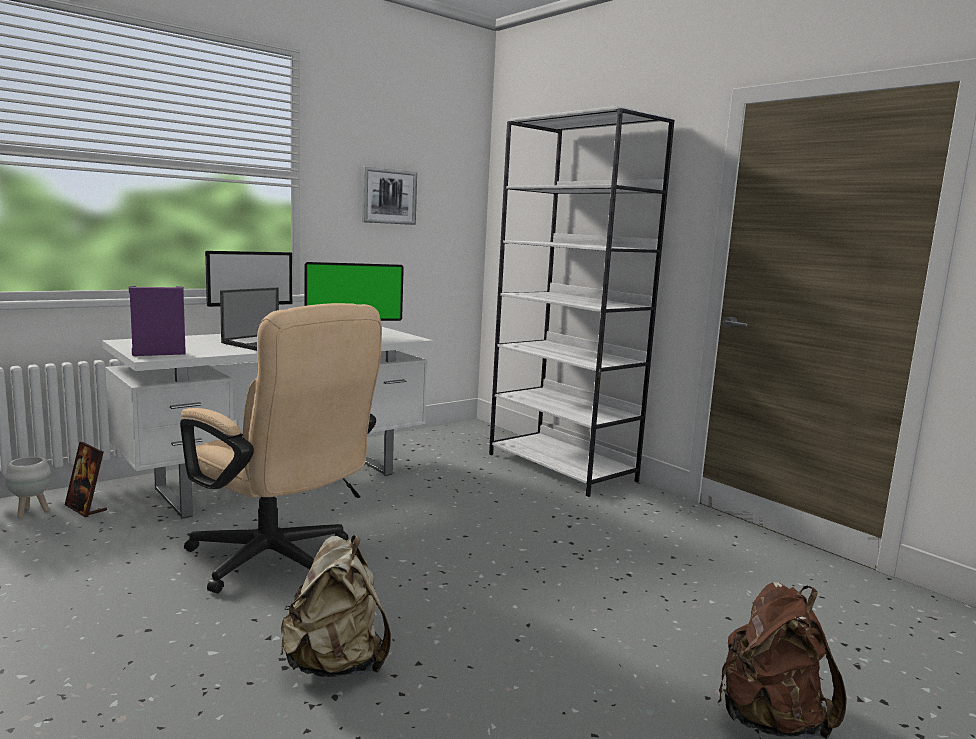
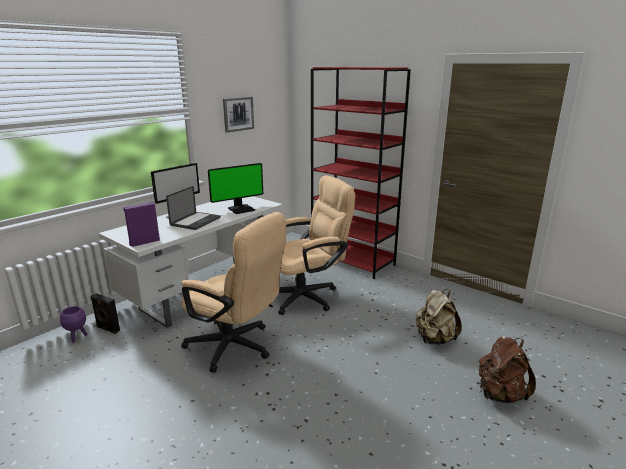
camera: 10 degrees left, 10 degrees up
(31, 512) = (77, 337): white planter -> purple planter
(86, 508) = (107, 329): picture frame -> black speaker
(336, 664) = (297, 402): beige backpack -> beige backpack (434, 339)
(453, 506) = (308, 296): none -> beige office chair
(562, 467) = (353, 261): white bookcase -> red bookcase

